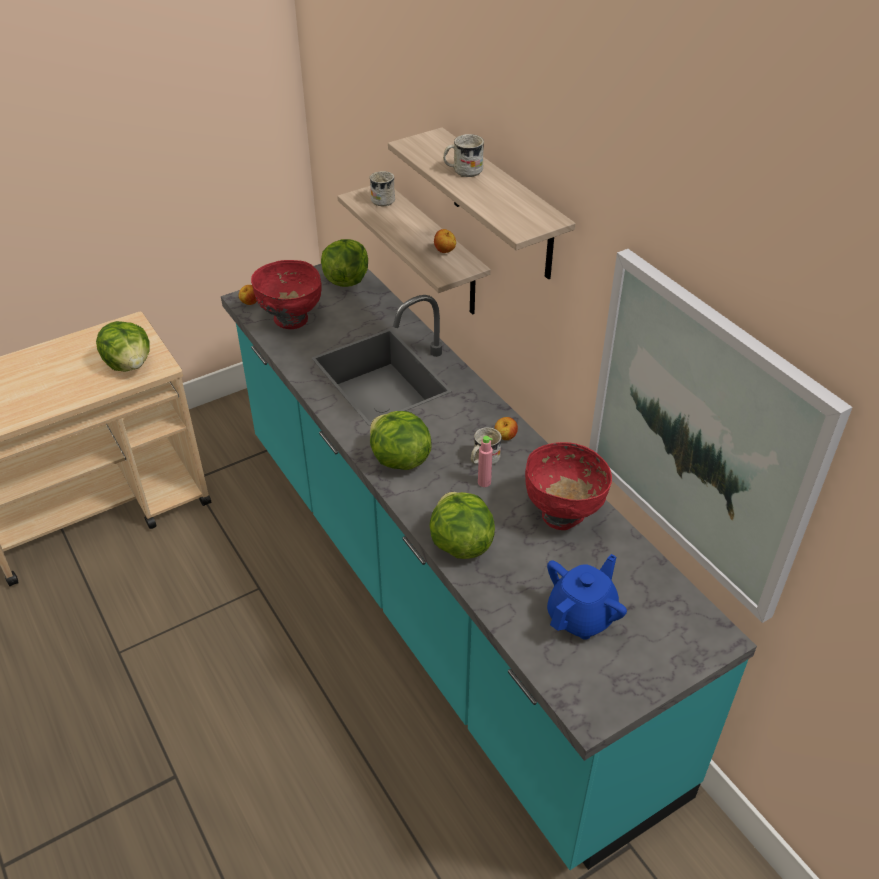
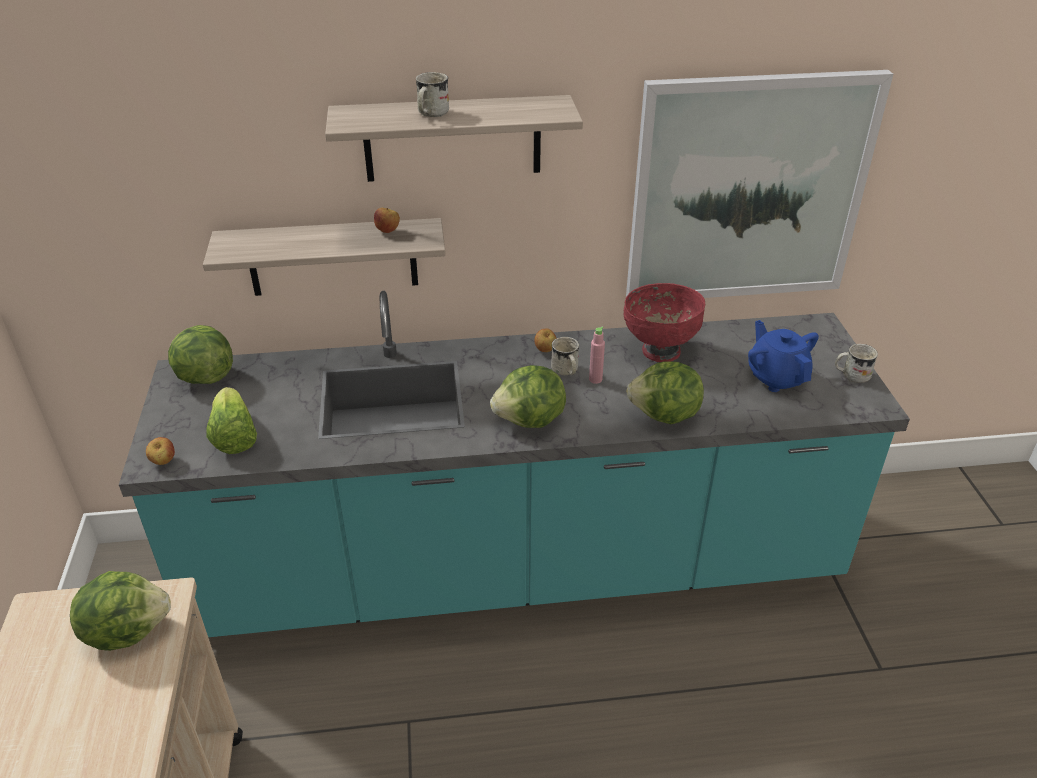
camera: 65 degrees left, 5 degrees down
(291, 320) = (234, 436): red bowl -> lettuce
(382, 199) = (248, 240): white mug -> white mug (851, 375)

